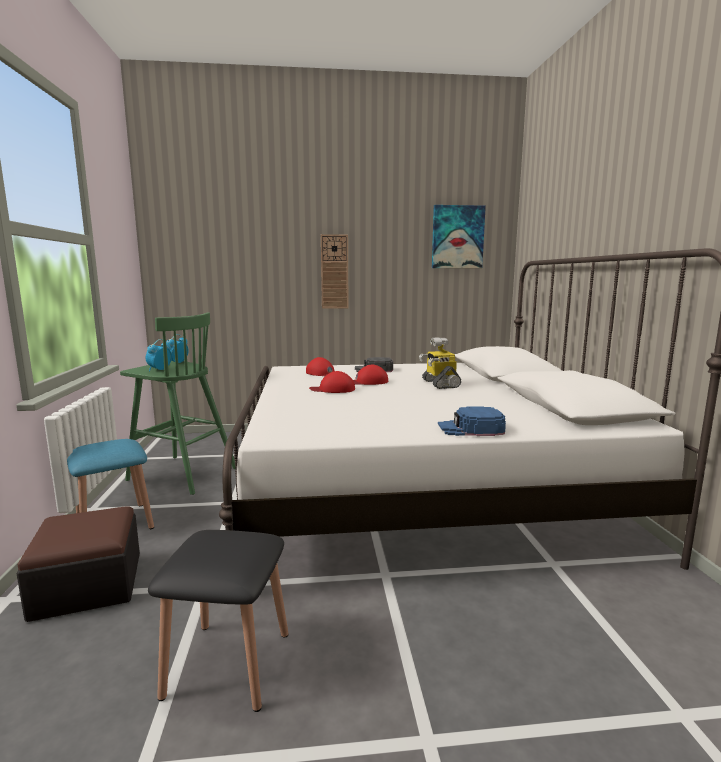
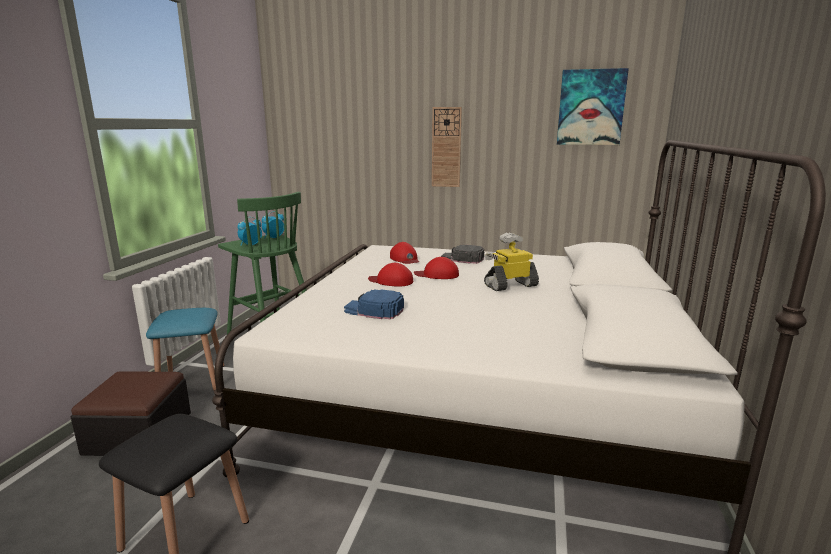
camera: 20 degrees right, 5 degrees up
(439, 384) = (510, 285): toy robot -> toy robot turned 60 degrees clockwise
(471, 429) = (469, 353): blue cap -> blue cap (374, 310)

